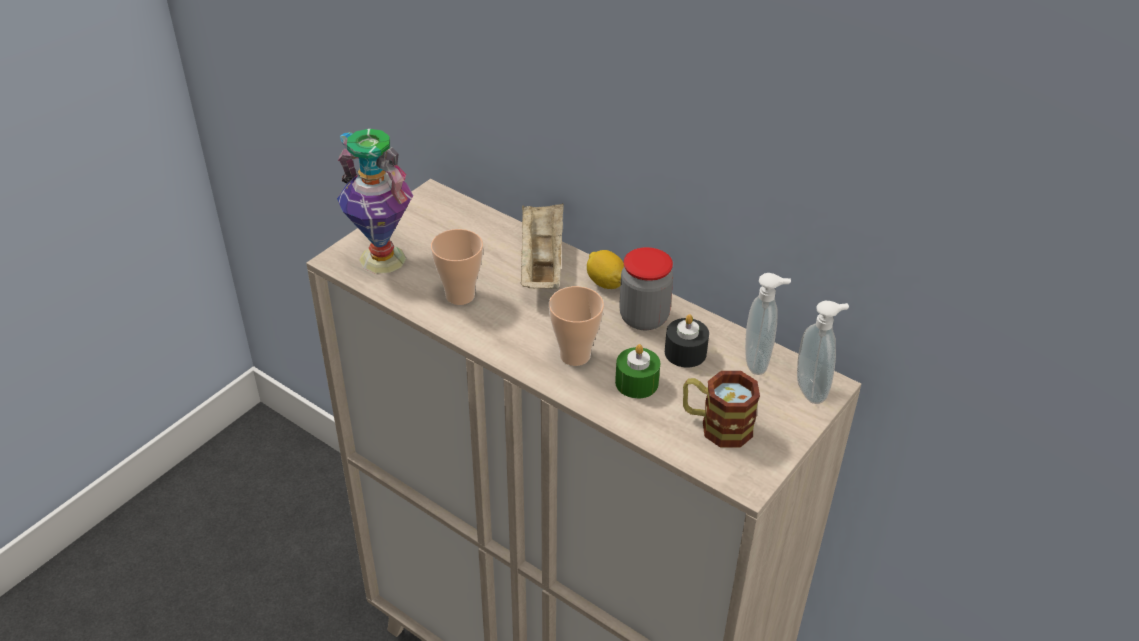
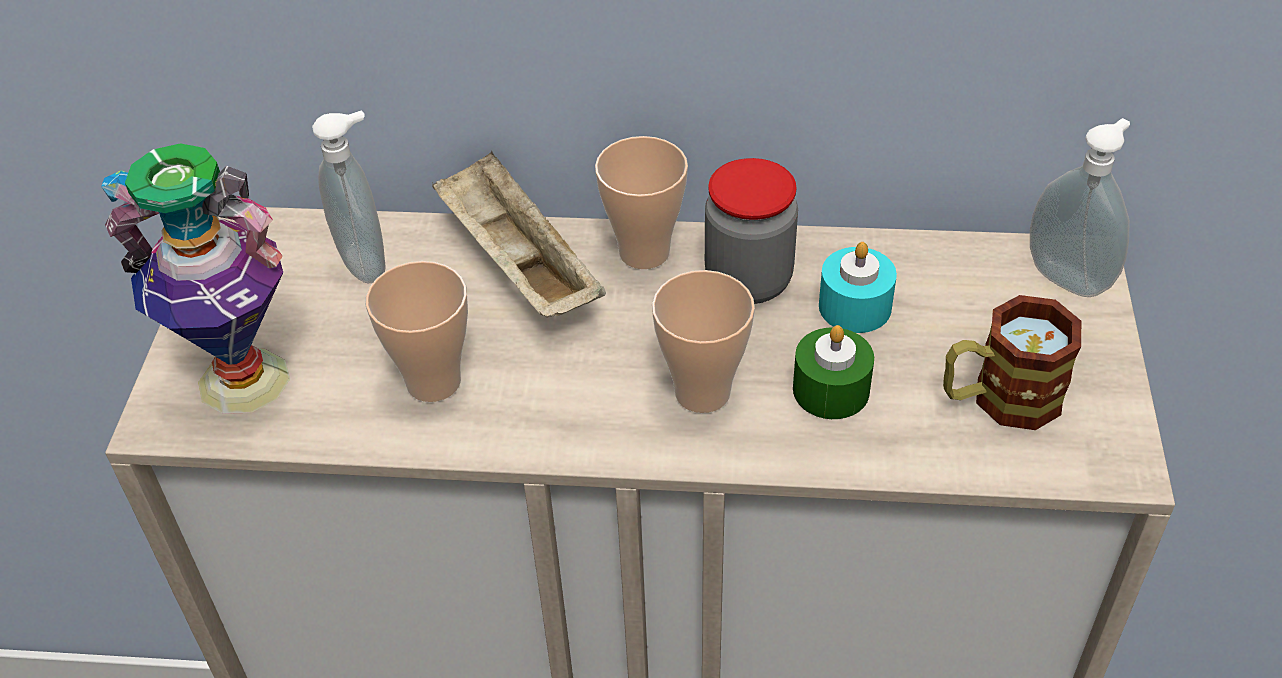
camera: 30 degrees left, 5 degrees up
(606, 283) = (644, 252): lemon -> cup
(685, 352) = (855, 306): black candle -> turquoise candle
(759, 362) = (964, 271): soap dispenser -> soap dispenser (367, 262)

